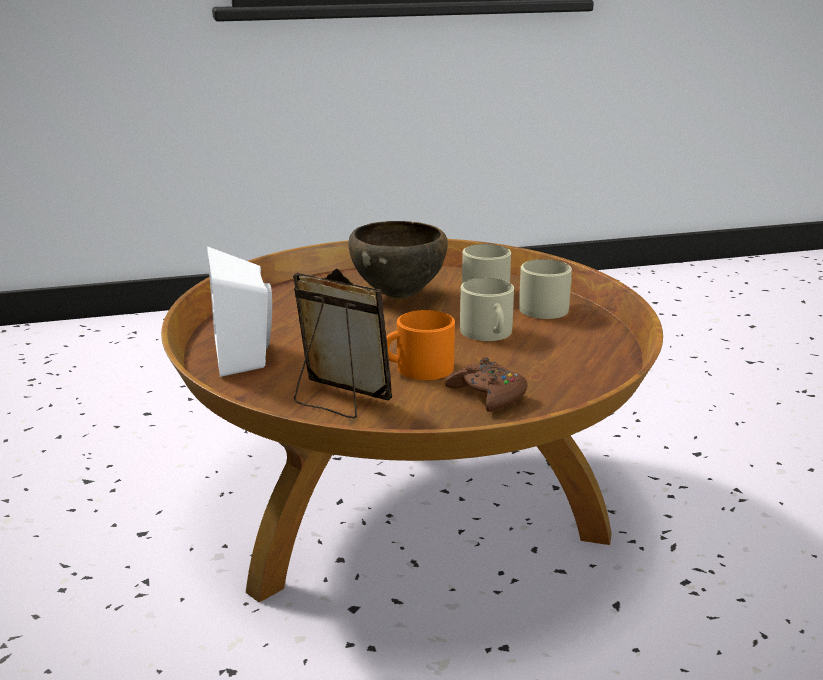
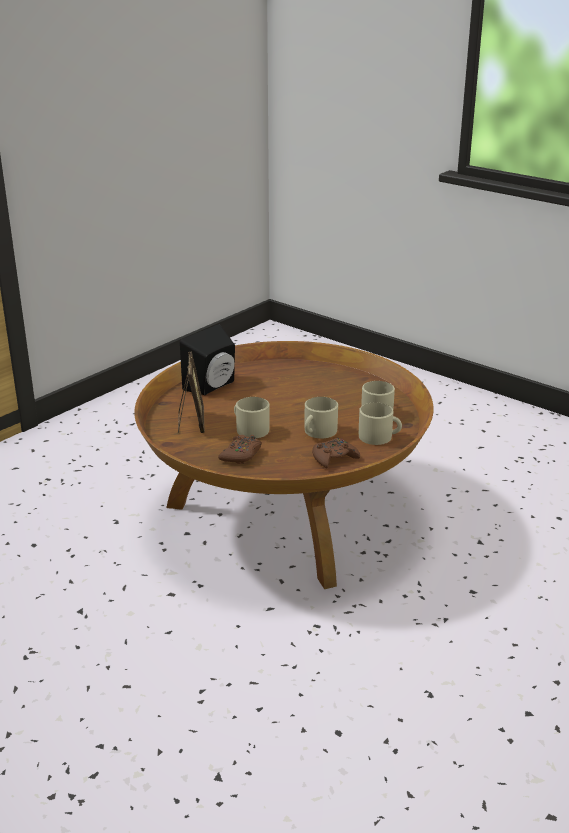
camera: 55 degrees right, 5 degrees up
(246, 354) = (213, 386): white speaker -> black speaker
(399, 296) = (335, 393): brown bowl -> none
(417, 368) = (249, 429): orange mug -> beige mug
(571, 345) = (334, 458): none -> brown game controller

